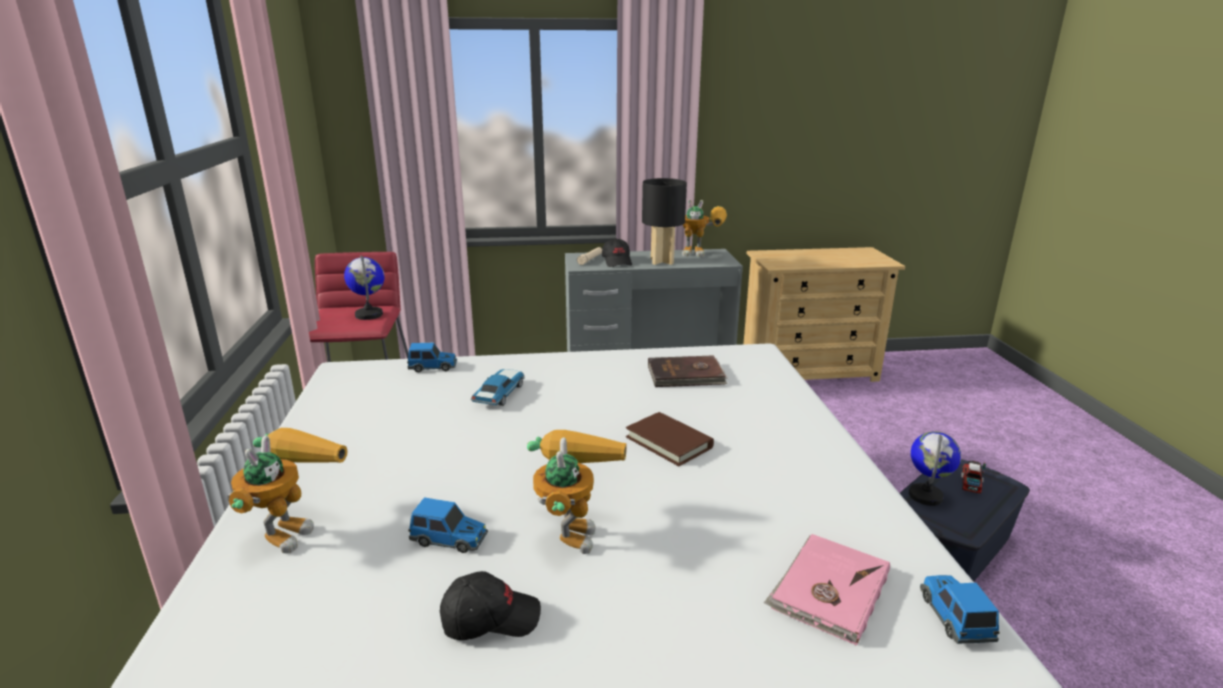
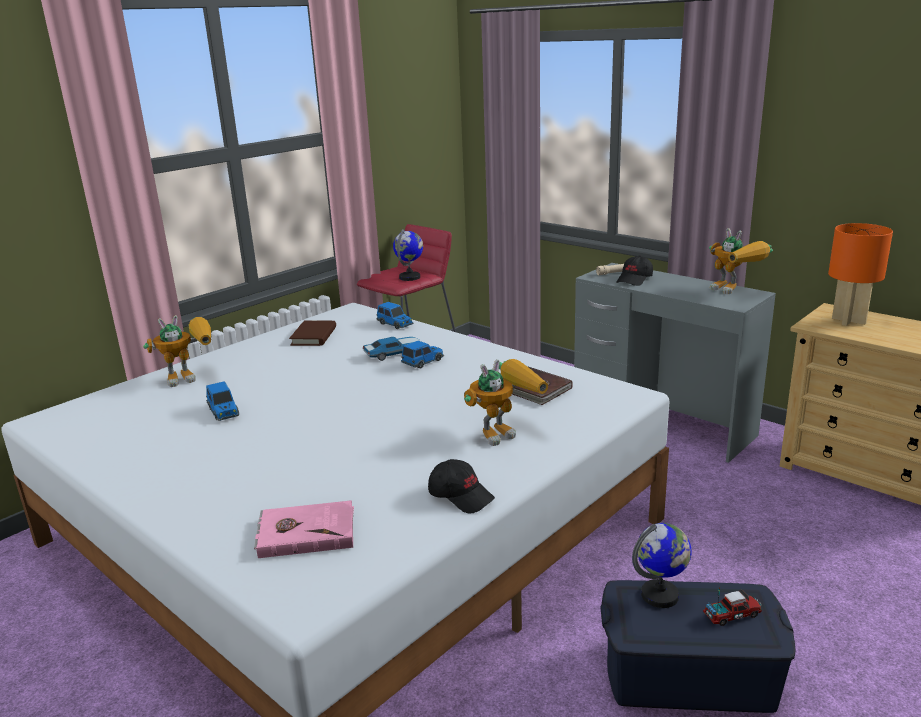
camera: 50 degrees right, 0 degrees up
(490, 618) = (171, 450): black cap -> black cap (461, 496)
(571, 527) = (274, 434): toy robot -> toy robot (504, 431)
(662, 261) = (675, 289): black table lamp -> none
(669, 442) = (416, 421): brown book -> brown book (314, 336)
(785, 258) = (848, 321): none -> orange table lamp
(954, 617) = (329, 586): toy car -> toy car (423, 362)

